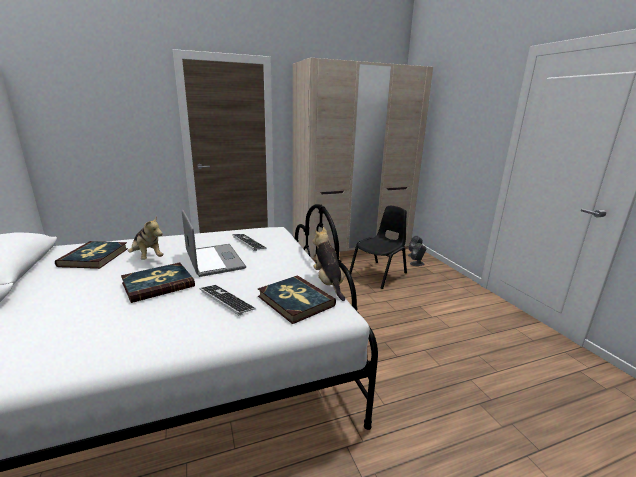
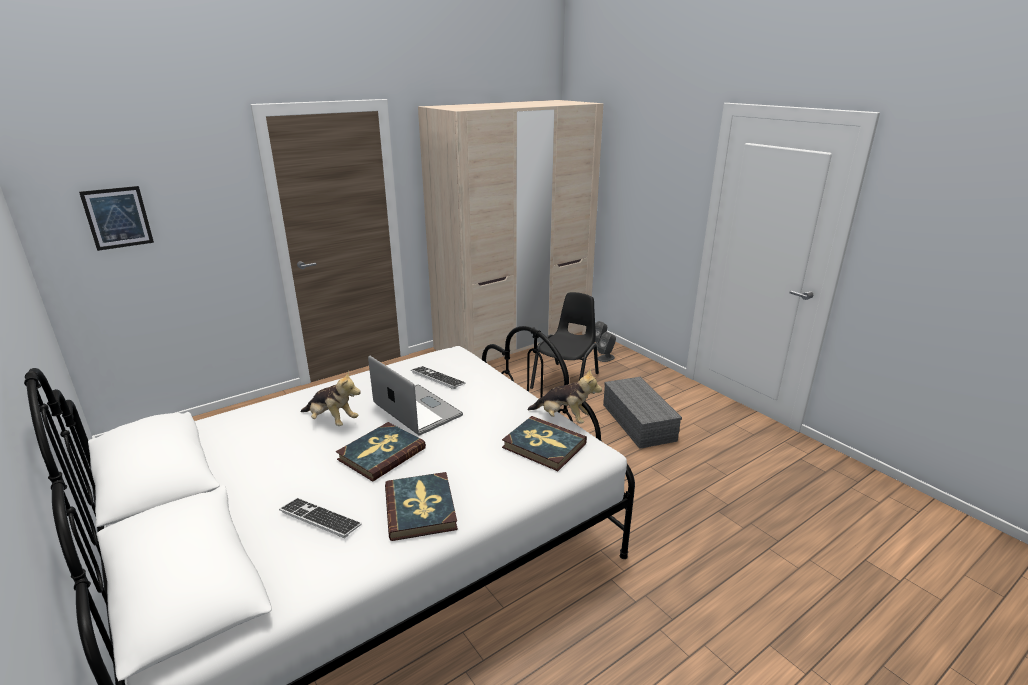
camera: 15 degrees left, 5 degrees up
(77, 116) = (117, 218): none -> picture
(95, 257) = (264, 431): book -> book (421, 508)
(226, 300) = (473, 458): keyboard -> keyboard (320, 518)
(328, 283) = (564, 418): plush toy -> plush toy turned 150 degrees clockwise
(425, 312) = (637, 421): none -> grey storage box

